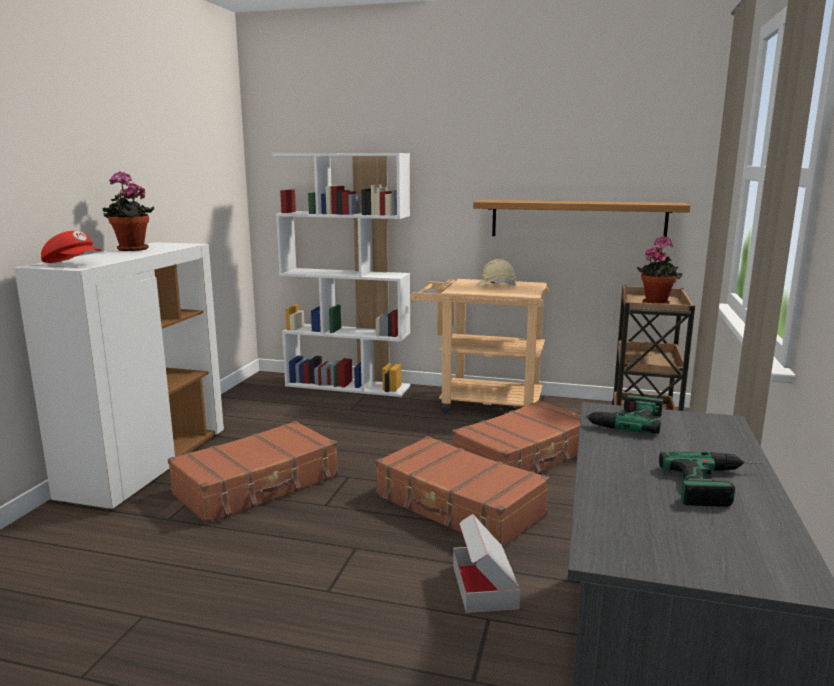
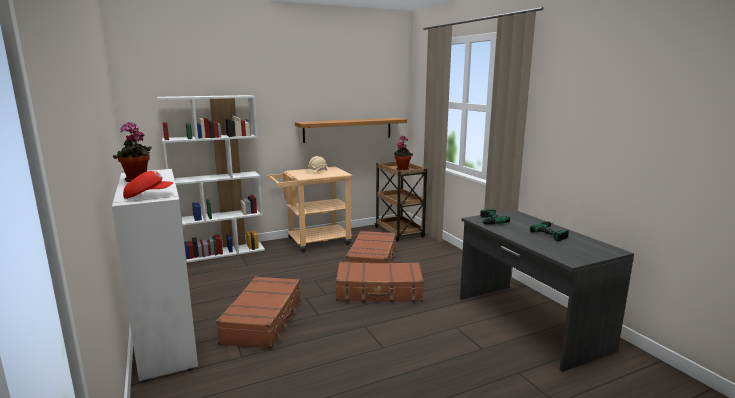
camera: 40 degrees left, 0 degrees up
(484, 586) = (437, 317): cardboard box -> none

